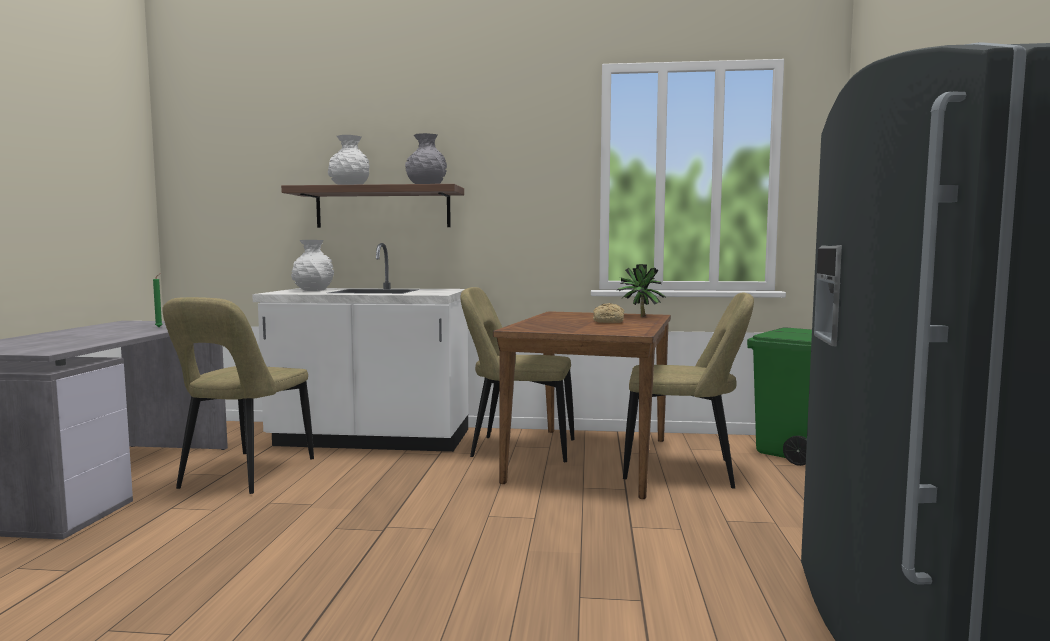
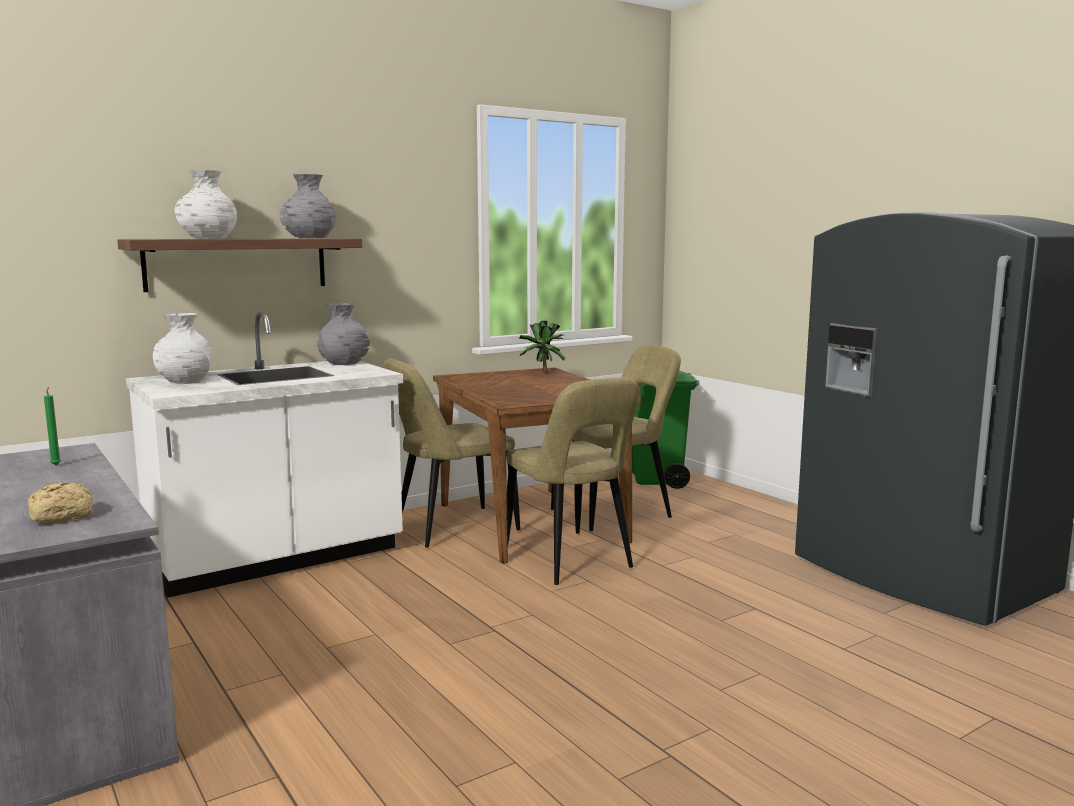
camera: 40 degrees left, 5 degrees up
(244, 475) = (222, 635): beige chair -> beige chair (570, 560)
(448, 289) = (344, 363): none -> grey vase
(609, 321) = (545, 383): bread -> bread (64, 516)

